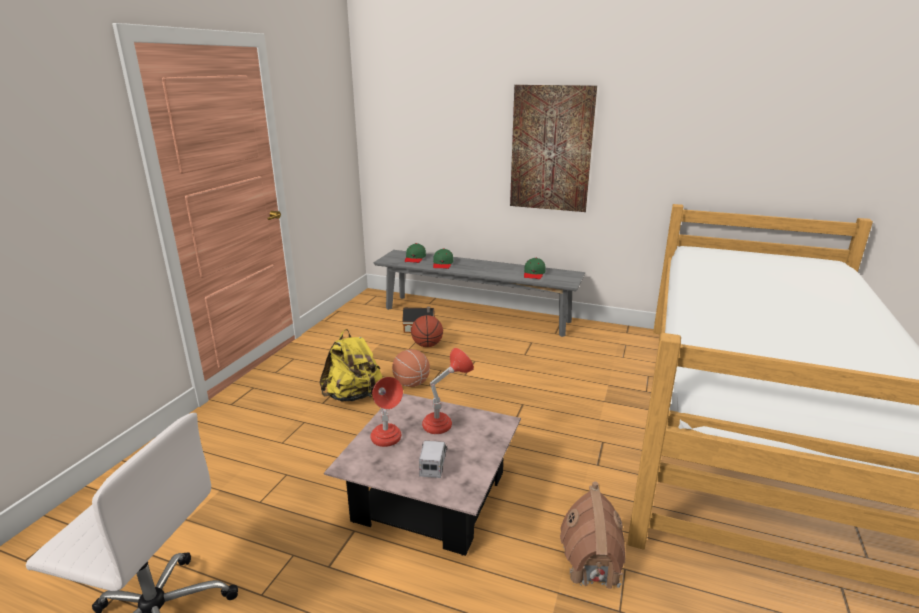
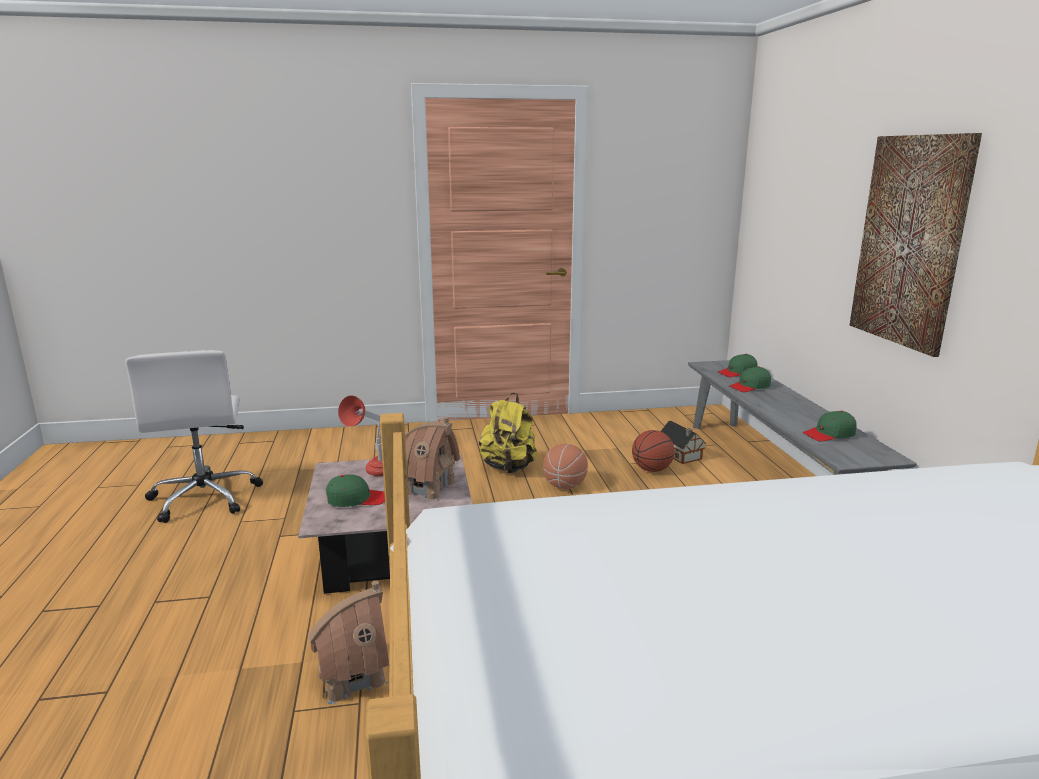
camera: 60 degrees right, 5 degrees down
(433, 465) = (356, 499): toy truck -> green cap
(445, 423) = (427, 487): red table lamp -> toy house

